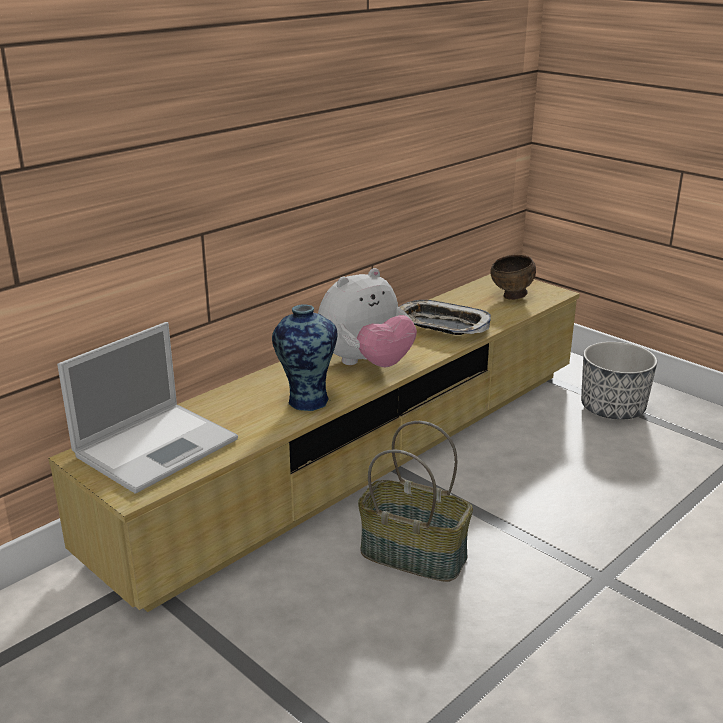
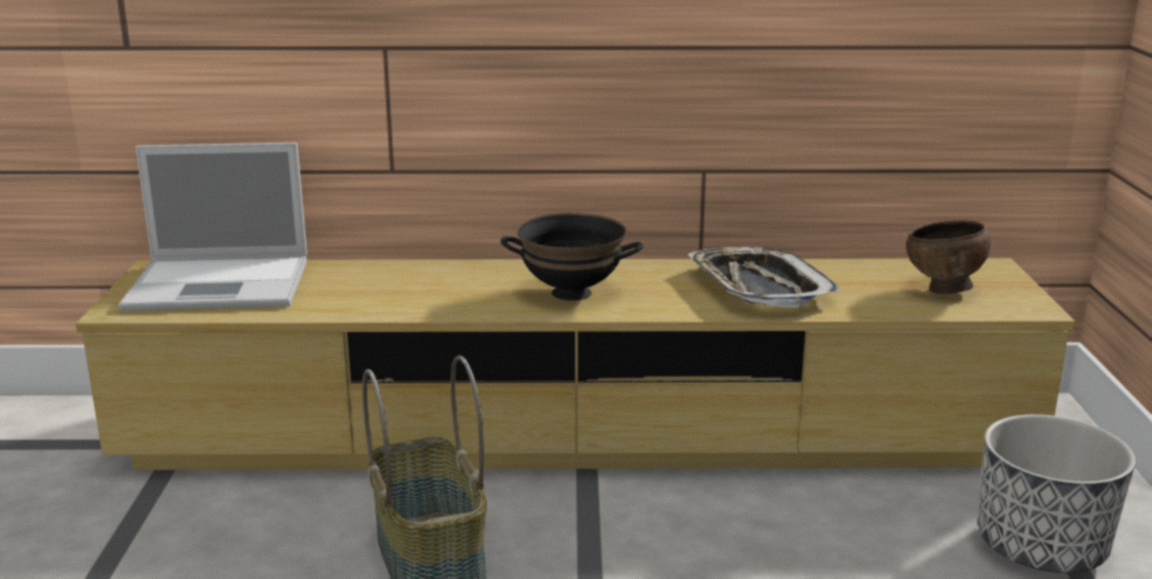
camera: 45 degrees right, 5 degrees down
(306, 400) = (429, 301): vase -> none
(366, 364) = (572, 292): plush toy -> black bowl

